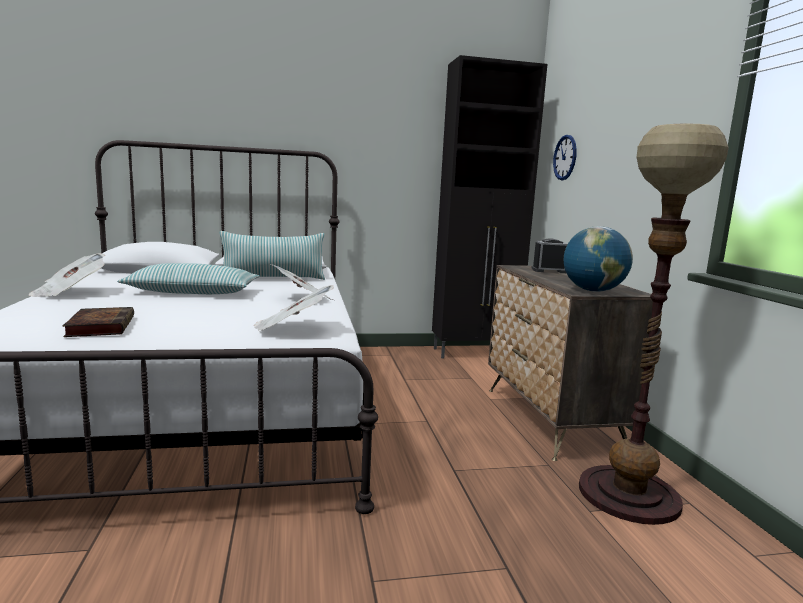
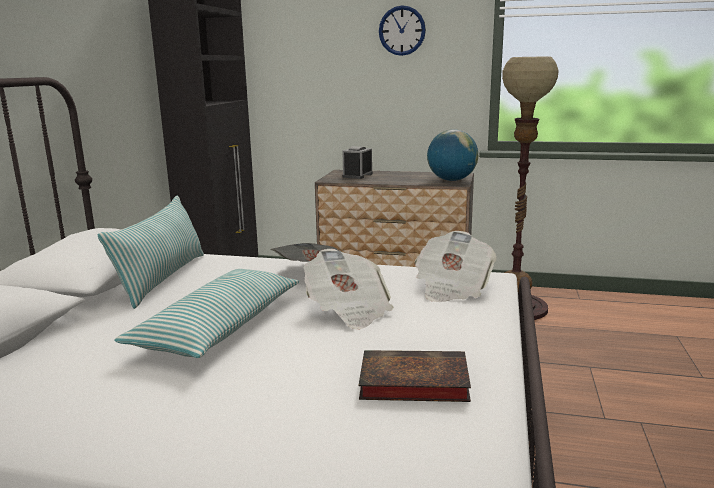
camera: 65 degrees left, 5 degrees up
(69, 293) = (131, 428): newspaper -> newspaper (348, 310)
(565, 157) = (275, 64): wall clock -> wall clock (402, 30)

